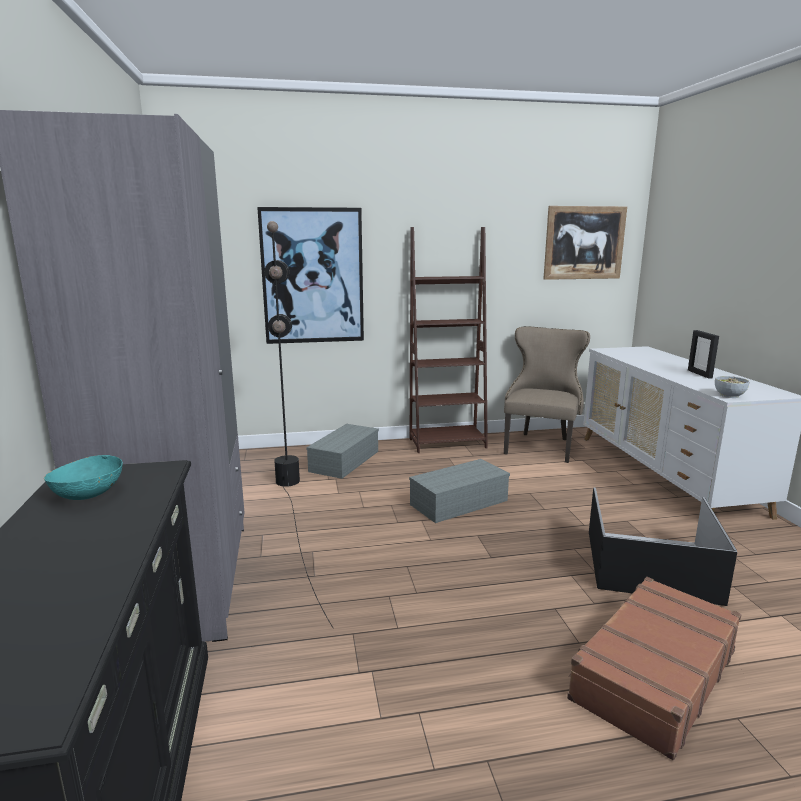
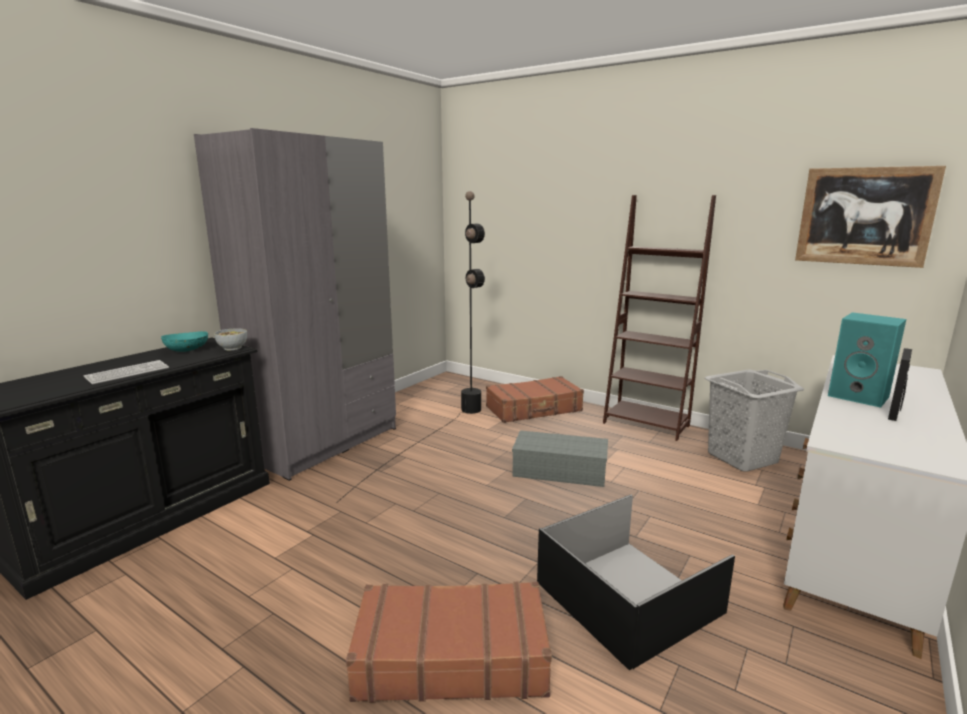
camera: 45 degrees right, 0 degrees up
(110, 553) = (128, 373): none -> keyboard
(313, 276) = (544, 239): picture -> none
(344, 460) = (534, 409): grey storage box -> brown suitcase
(540, 446) = (742, 458): beige chair -> grey laundry basket
(666, 369) = (860, 396): none -> turquoise speaker
(729, 395) = (839, 441): bowl -> bowl (232, 348)

